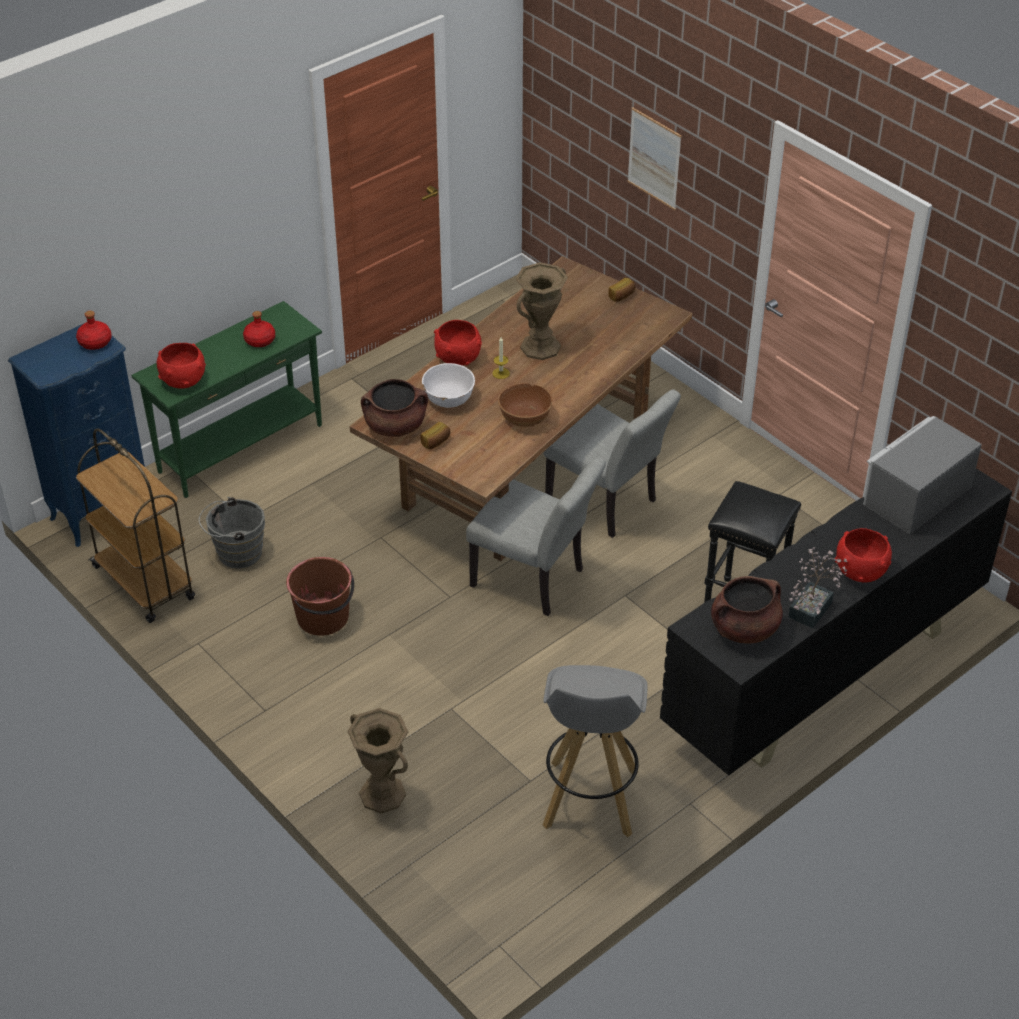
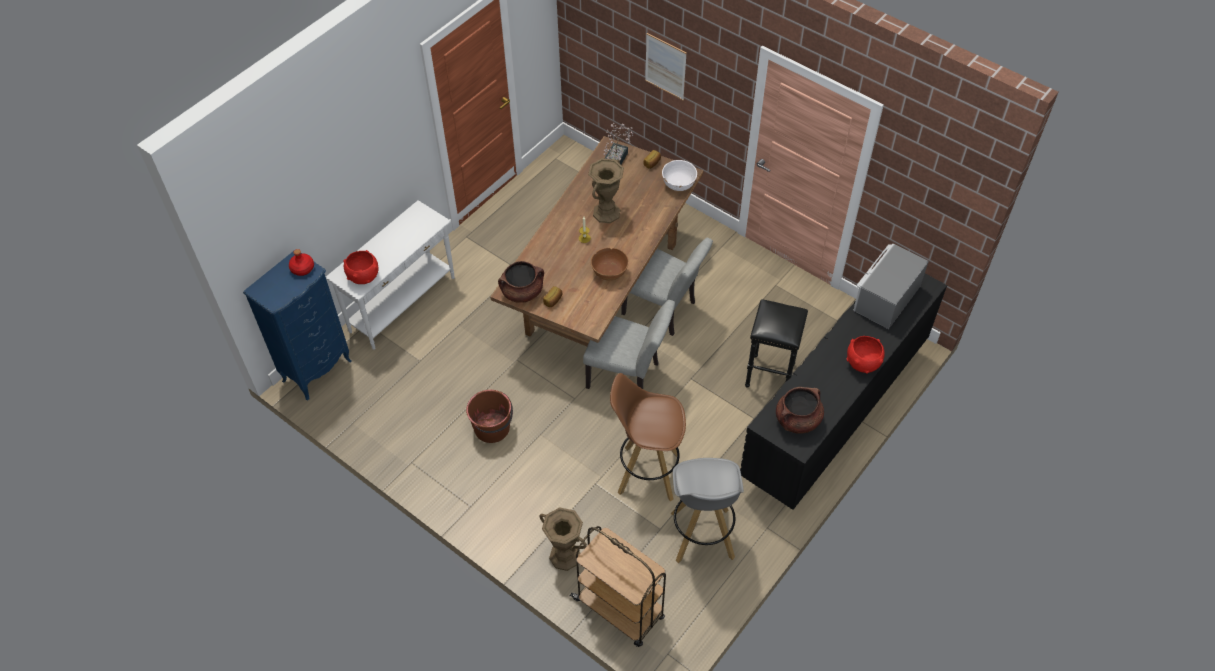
camera: 10 degrees left, 10 degrees up
(144, 584) = (362, 422): brown cart -> brown cart (619, 610)
(236, 553) = (420, 388): grey bucket -> none
(241, 447) = (402, 303): green console table -> white console table
(259, 340) = (409, 235): red bottle -> none
(449, 399) = (553, 264): white bowl -> white bowl (679, 184)
(458, 359) = (552, 230): red bowl -> none
(530, 705) = (647, 472): none -> brown stool
(813, 606) = (838, 395): potted plant -> potted plant (617, 156)

